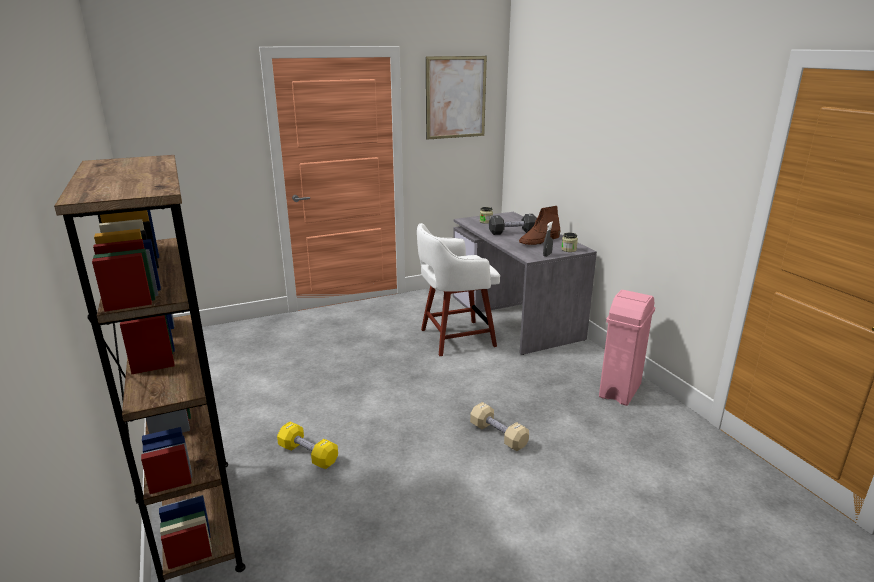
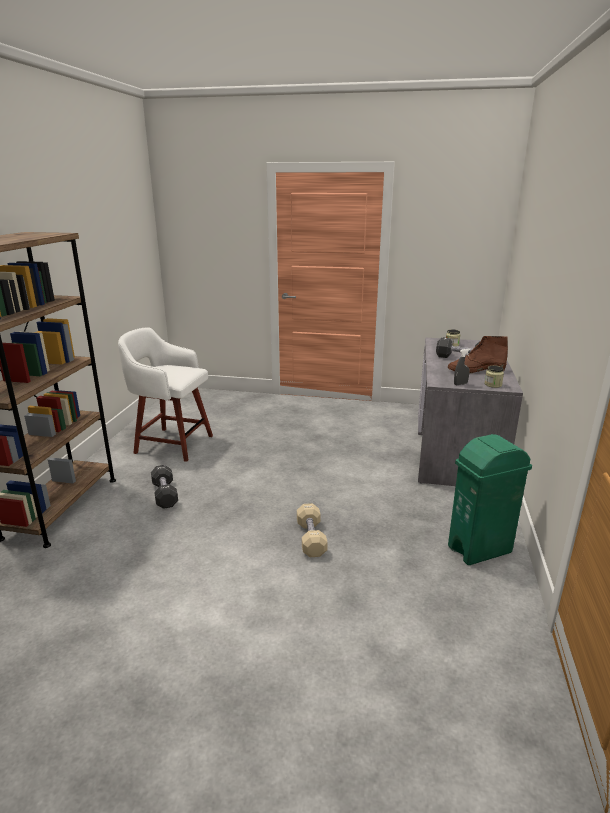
camera: 35 degrees right, 0 degrees up
(308, 454) = (165, 494): yellow dumbbell -> black dumbbell
(455, 338) = (375, 449): white stool -> white stool (172, 443)
(456, 97) = (452, 215): picture -> none
(620, 390) = (480, 549): pink trash can -> green trash can

